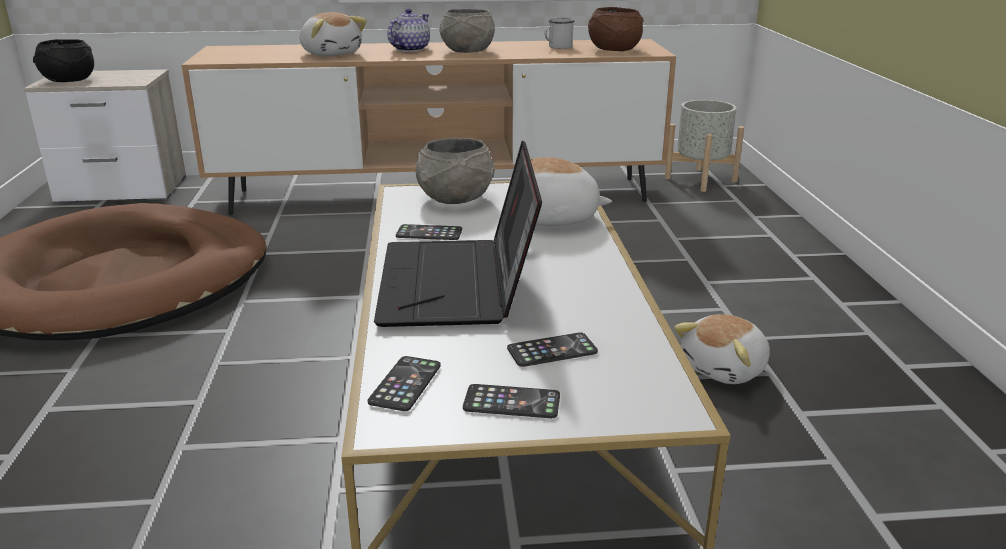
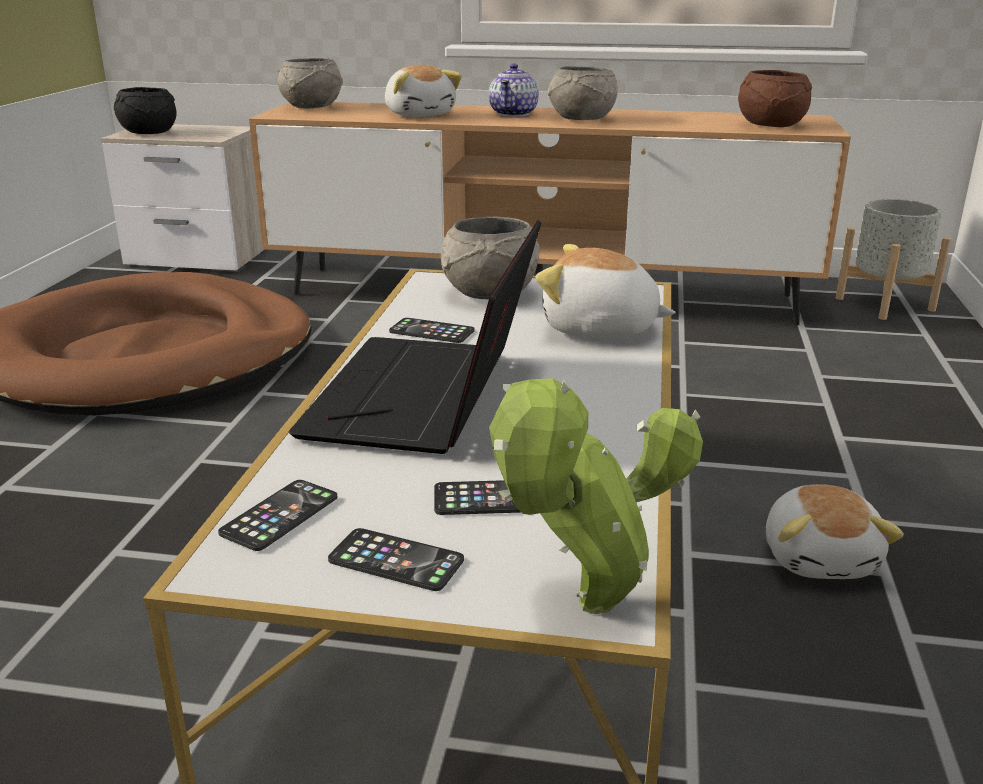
camera: 15 degrees right, 0 degrees up
(230, 51) = (311, 107): none -> grey bowl
(409, 49) = (514, 114): teapot -> teapot turned 150 degrees clockwise
(557, 47) = (698, 119): white mug -> none
(660, 414) = (586, 610): none -> potted plant
(725, 369) = (821, 558): plush toy -> plush toy turned 60 degrees counterclockwise

